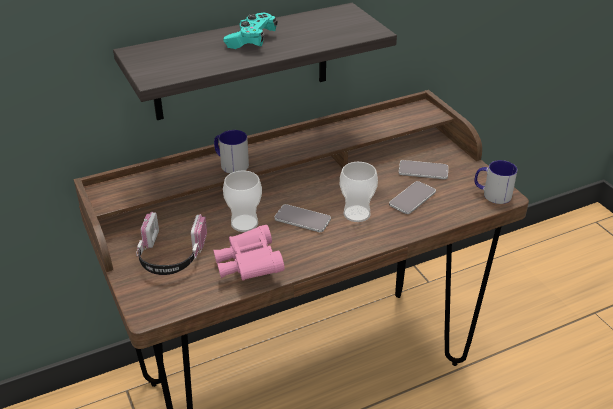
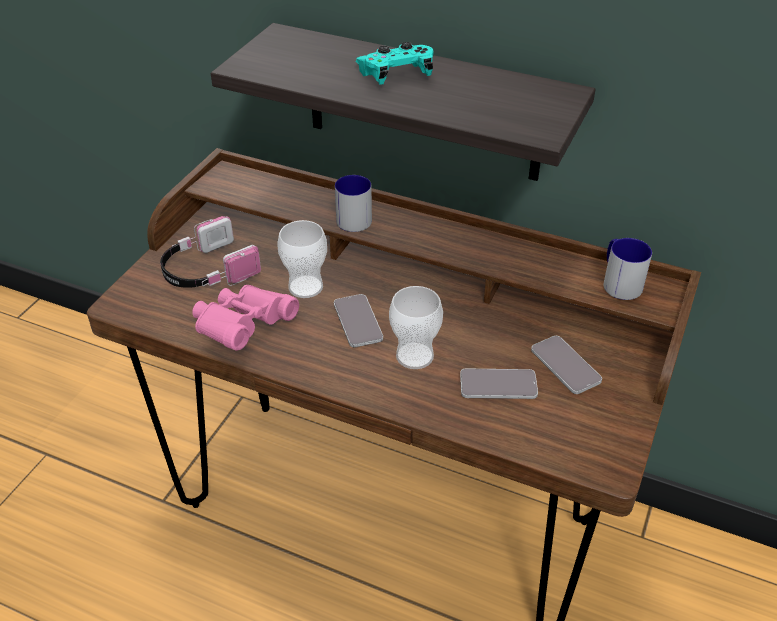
camera: 50 degrees right, 5 degrees up
(491, 194) = (598, 452): mug -> mug (619, 282)

